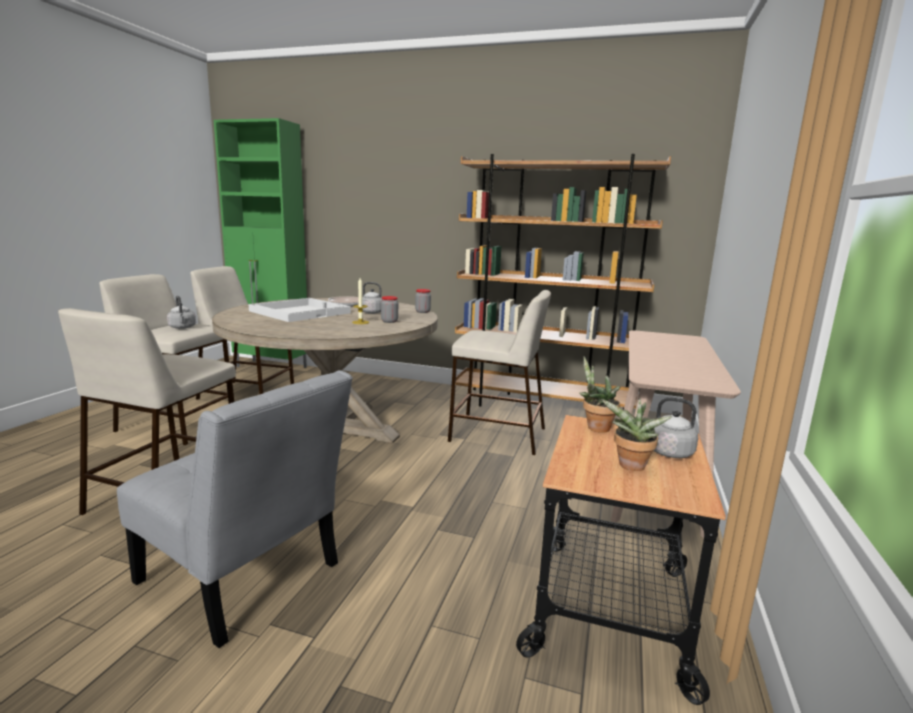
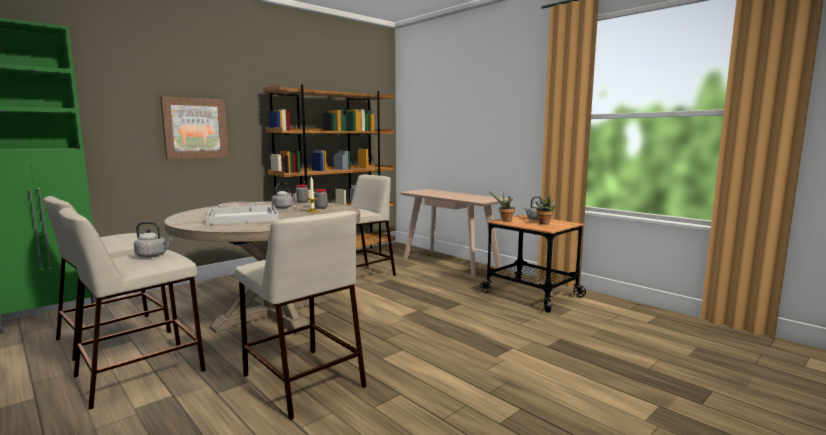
camera: 60 degrees left, 5 degrees down
(245, 578) = (450, 359): grey chair -> none
(400, 213) = (195, 128): none -> picture

